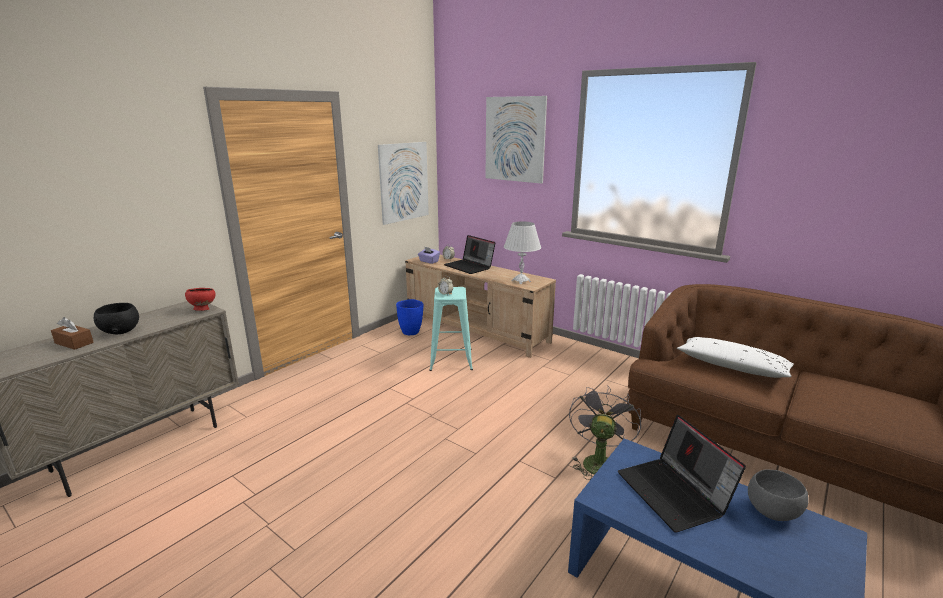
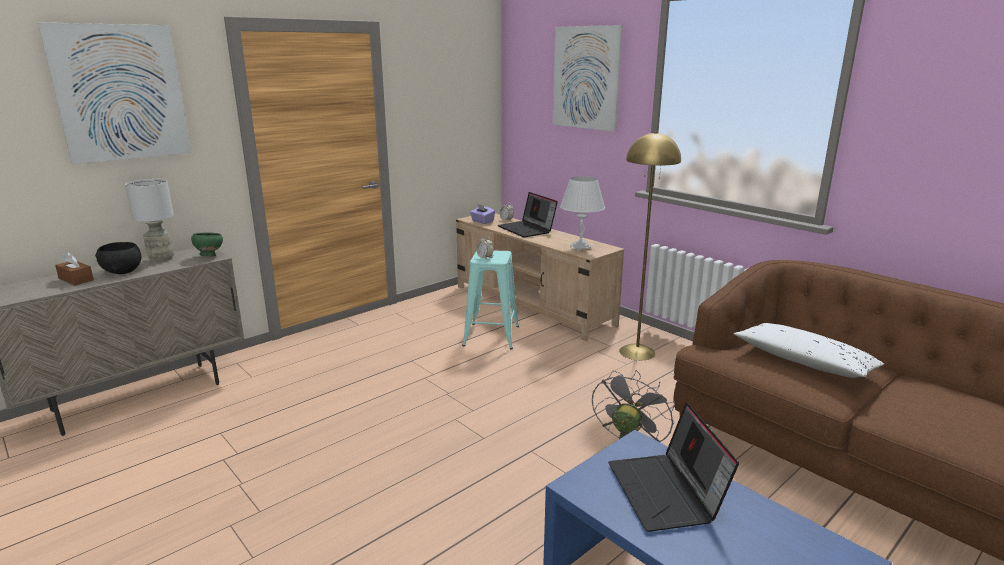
camera: 10 degrees right, 0 degrees up
(155, 315) = (161, 258): none -> grey table lamp
(202, 310) = (209, 256): red bowl -> green bowl
(404, 182) = (458, 127): picture -> picture (120, 93)
(410, 332) = (455, 303): blue vase -> none
(574, 364) = (637, 352): none -> yellow floor lamp
(771, 512) = (778, 525): grey bowl -> none

